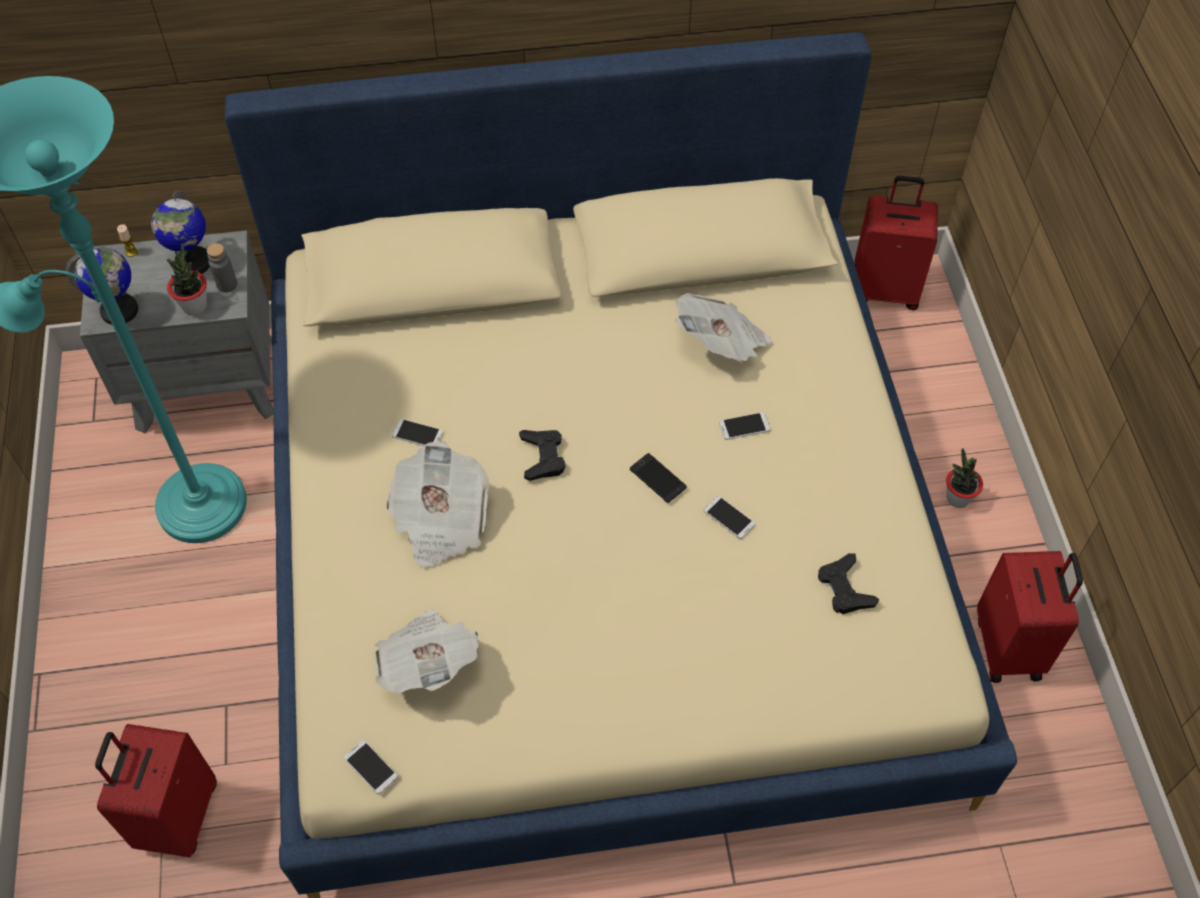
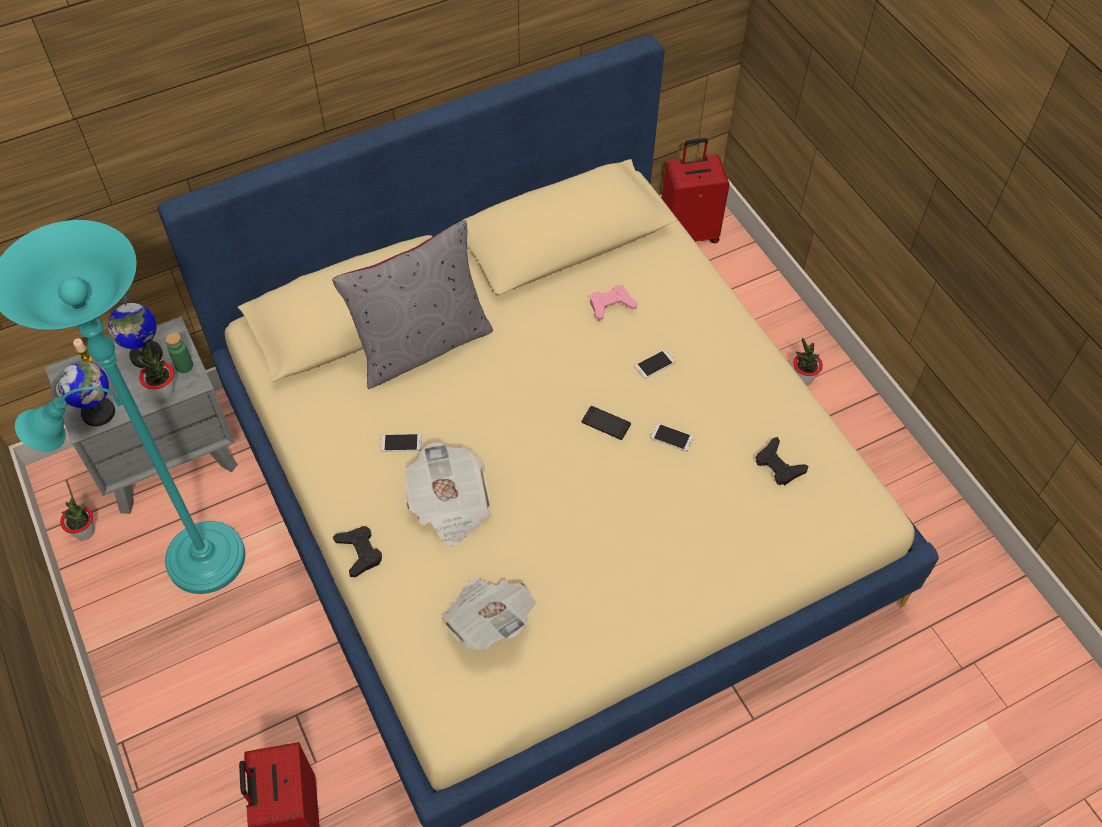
camera: 20 degrees left, 0 degrees up
(92, 439) = (85, 532): none -> potted plant
(227, 284) = (184, 366): grey bottle -> green bottle
(370, 767) = (476, 715): phone -> none
(486, 330) = (421, 345): none -> grey pillow
(543, 457) = (510, 432): black game controller -> black game controller (359, 552)
(721, 343) = (611, 305): newspaper -> pink game controller
(1010, 647) = (882, 478): red suitcase -> none

